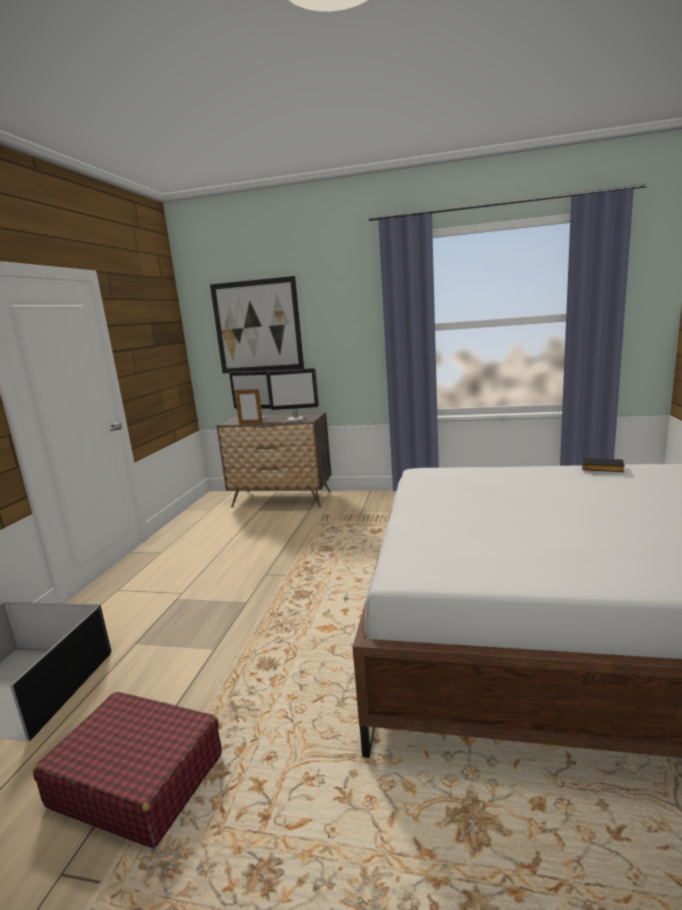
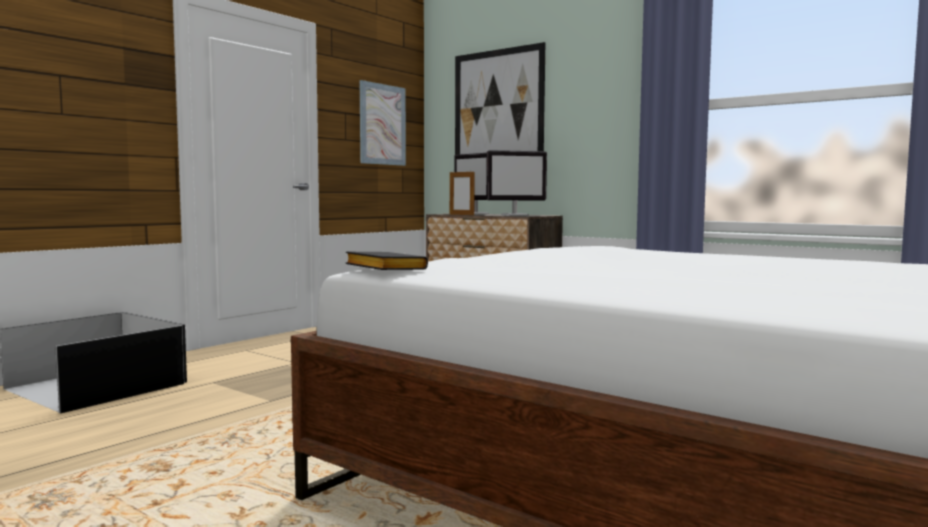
camera: 25 degrees right, 10 degrees down
(137, 779) = (98, 453): red suitcase -> none
(159, 352) = (382, 124): none -> picture
(296, 419) = (515, 215): monitor -> monitor turned 45 degrees counterclockwise
(601, 469) = (826, 259): black book -> black book (382, 269)

